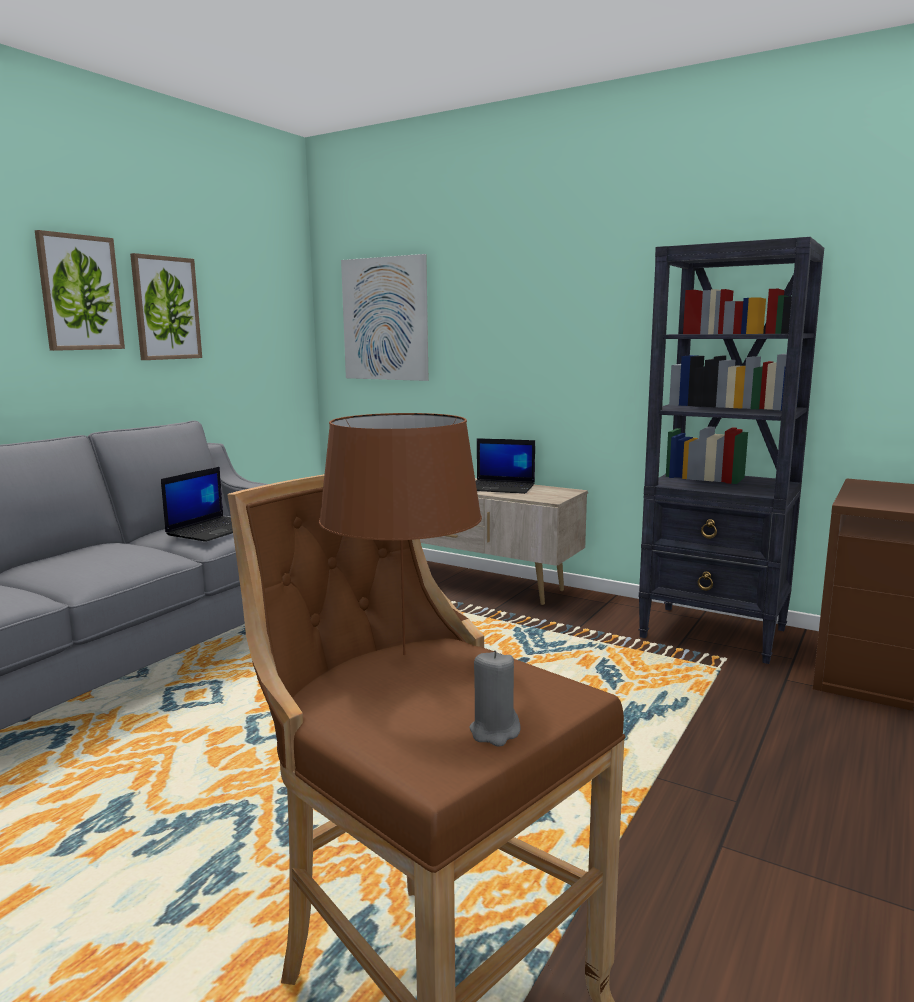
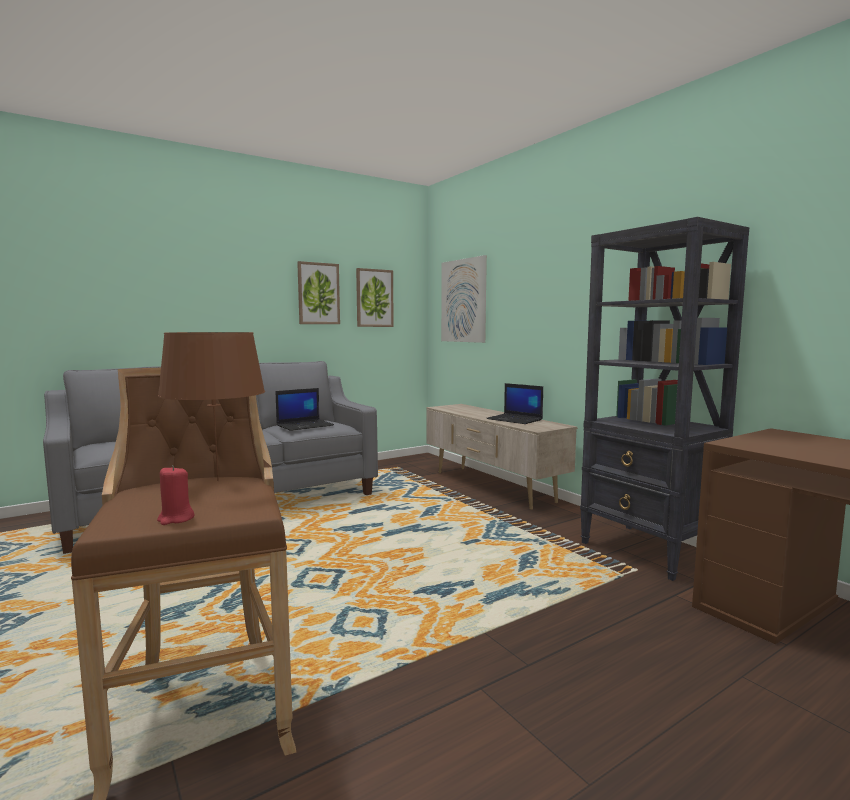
camera: 25 degrees right, 5 degrees down
(80, 293) = (264, 284): picture -> picture (374, 298)
(494, 732) = (176, 519): grey candle -> red candle

